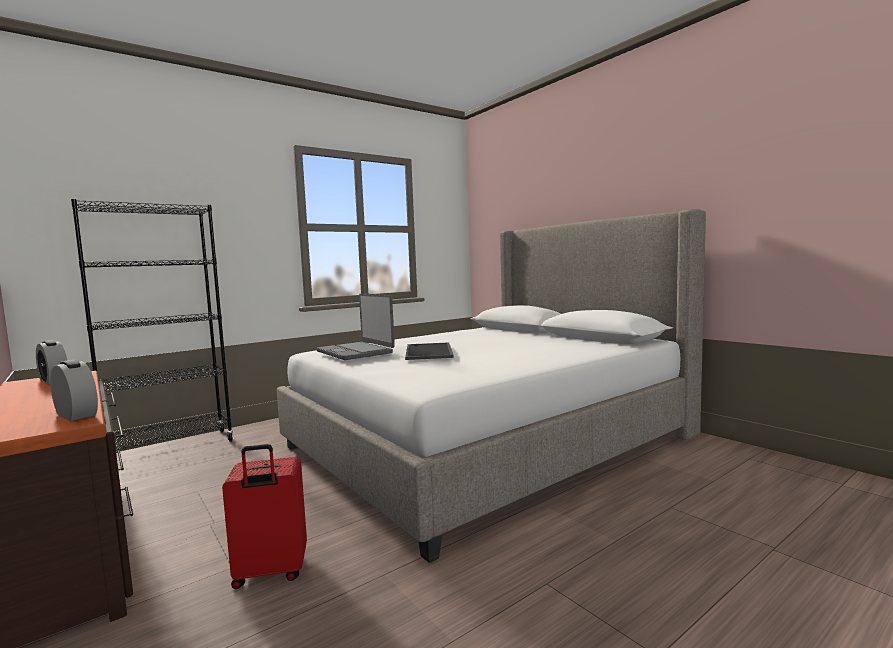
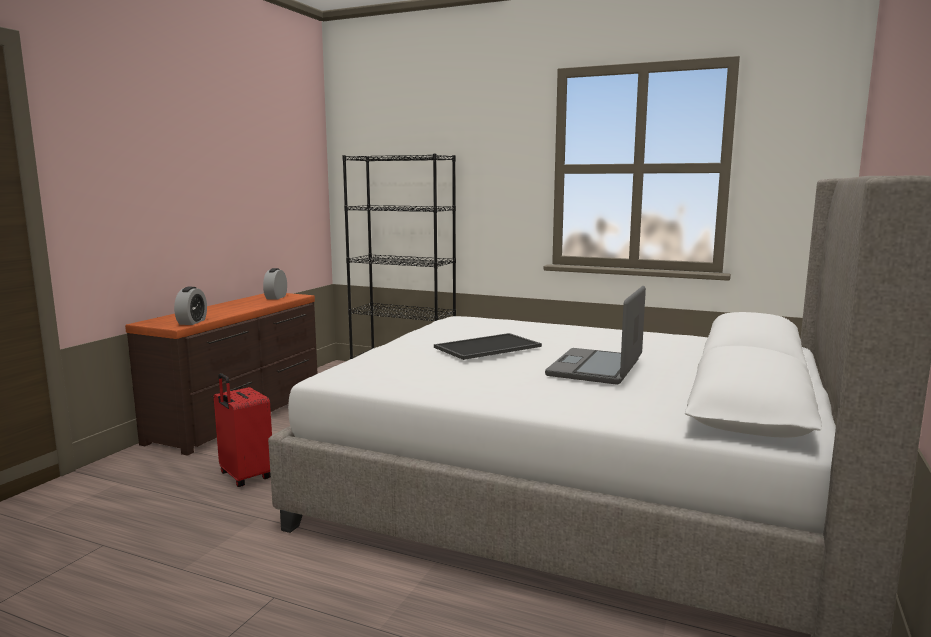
camera: 60 degrees right, 5 degrees up
(355, 352) = (452, 327): laptop -> laptop (596, 368)

